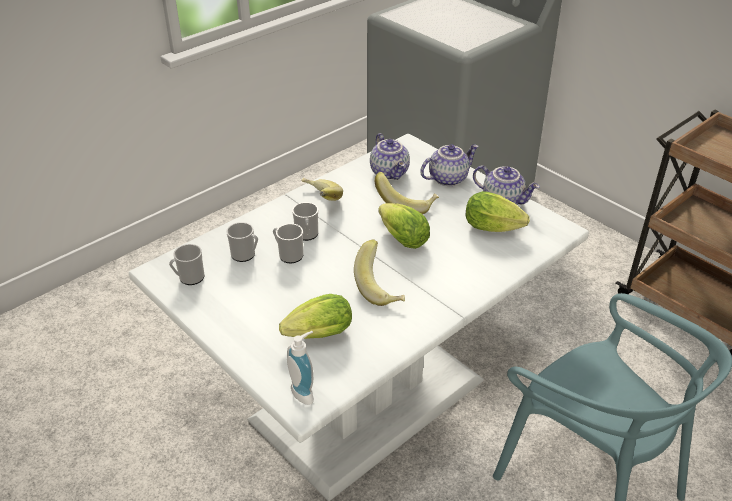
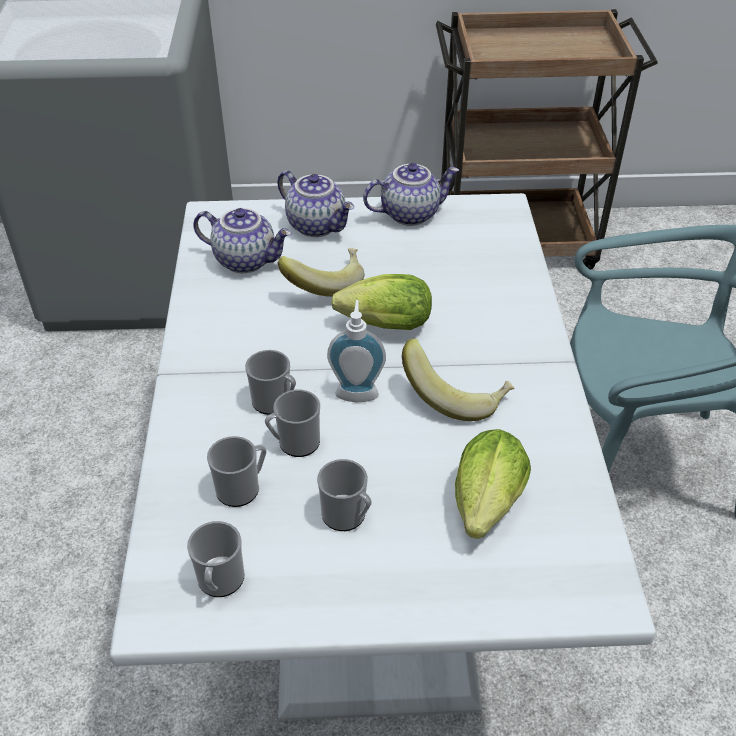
camera: 50 degrees left, 5 degrees up
(262, 294) = (347, 516): none -> mug
(305, 392) = (583, 581): soap dispenser -> soap dispenser (357, 391)
(319, 201) = (219, 351): banana -> none
(447, 178) = (318, 225): teapot -> teapot turned 120 degrees clockwise
(496, 229) = (451, 247): lettuce -> none

